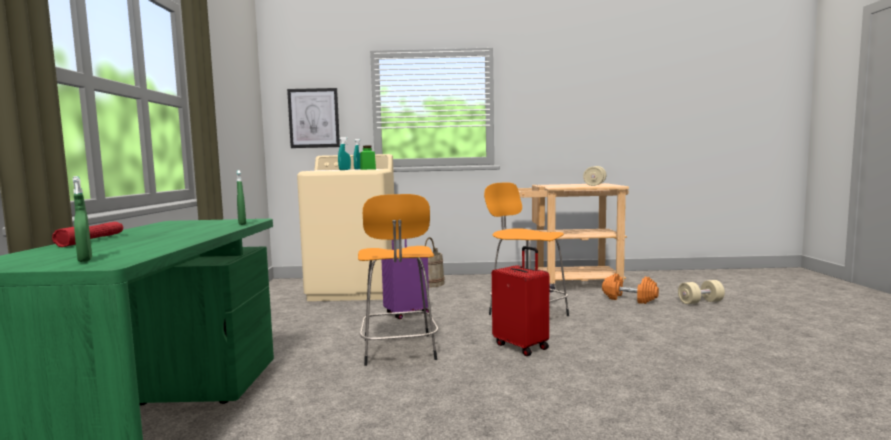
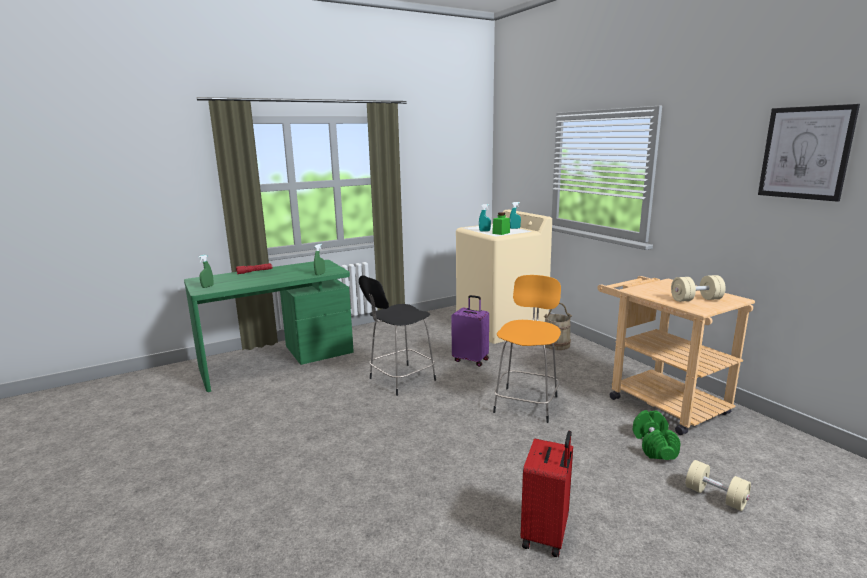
camera: 60 degrees right, 10 degrees up
(314, 118) = (518, 174): picture -> picture (805, 153)
(399, 351) = (400, 380): orange stool -> black stool
(522, 346) = (449, 418): red suitcase -> red suitcase (546, 535)
(629, 299) = (653, 446): orange dumbbell -> green dumbbell

